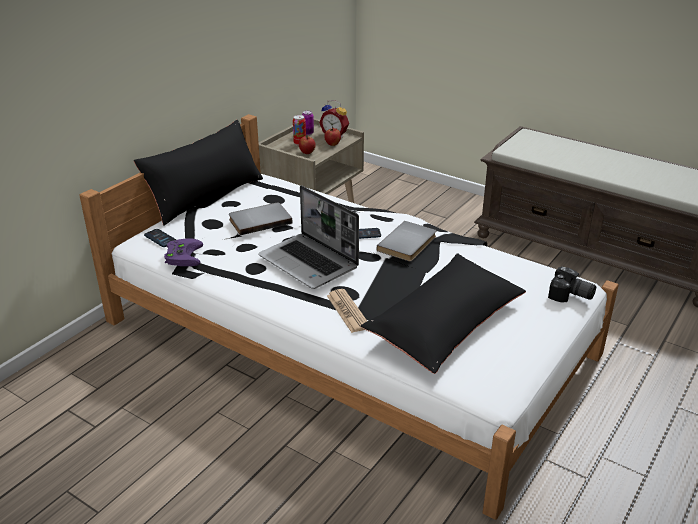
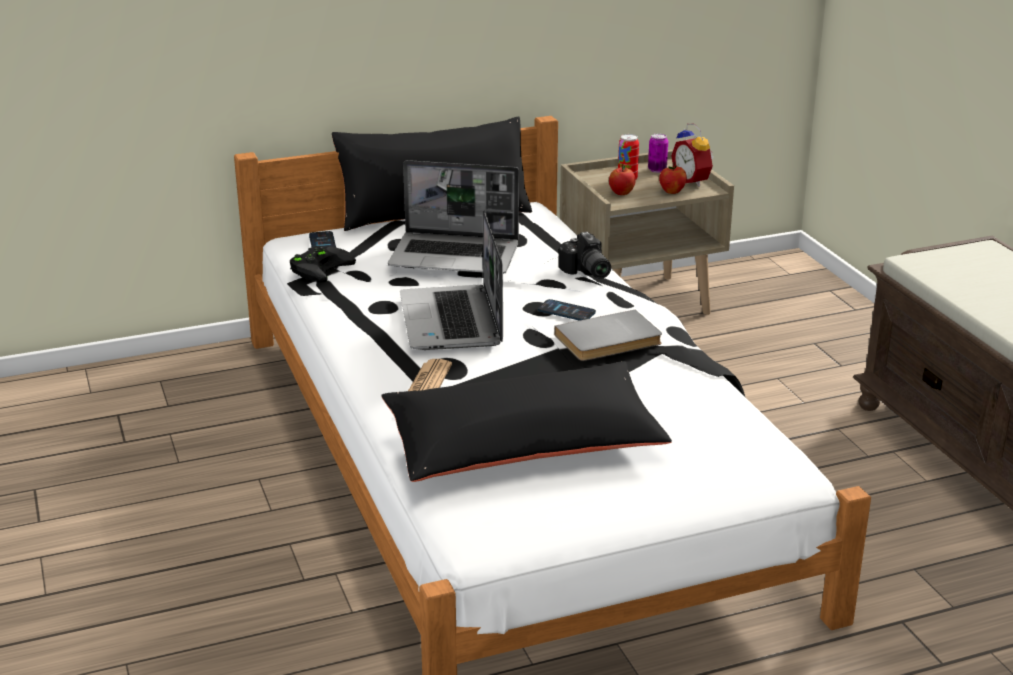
camera: 35 degrees right, 5 degrees down
(182, 255) = (320, 267): purple game controller -> black game controller
(259, 220) = (456, 256): grey book -> laptop
(570, 296) = (752, 479): camera -> camera (586, 272)

